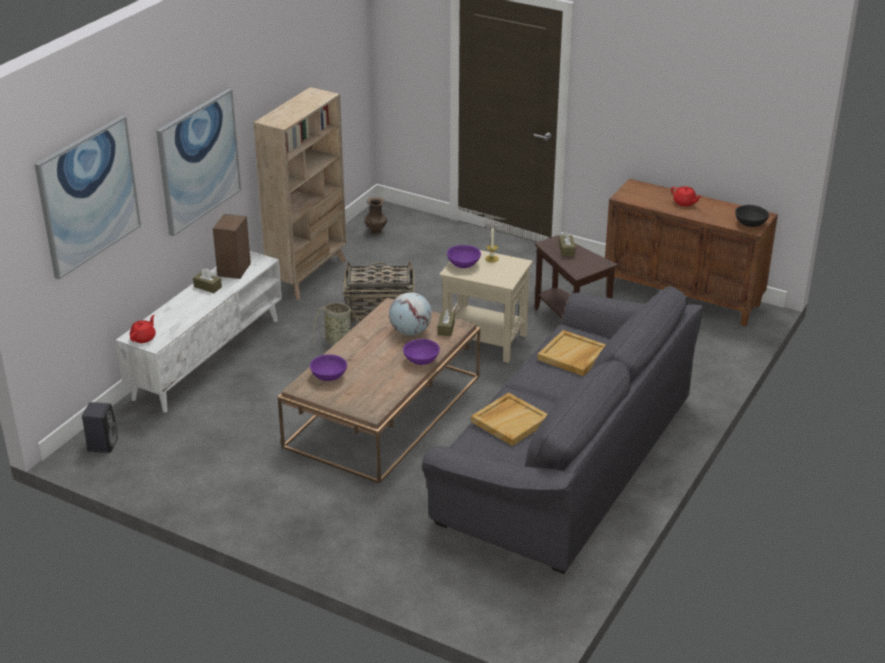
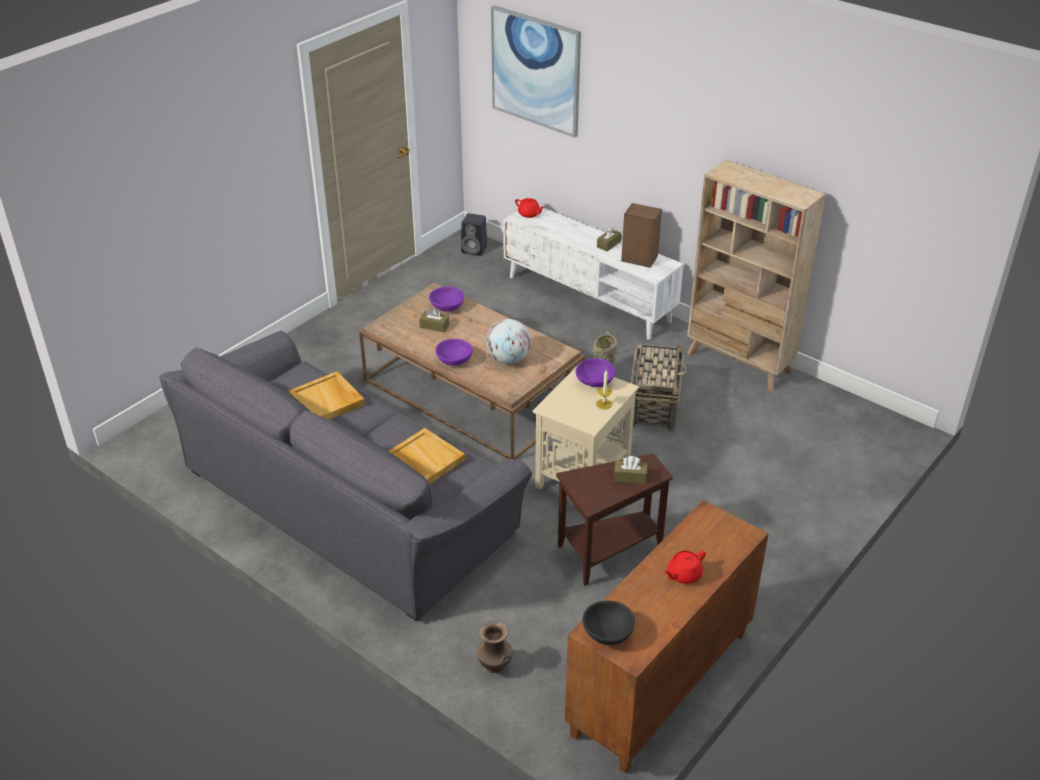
camera: 100 degrees right, 5 degrees up
(198, 161) = (658, 142): picture -> none
(376, 231) = (842, 419): brown vase -> brown vase (495, 667)
(446, 328) = (508, 382): brown tissue box -> brown tissue box (434, 326)

